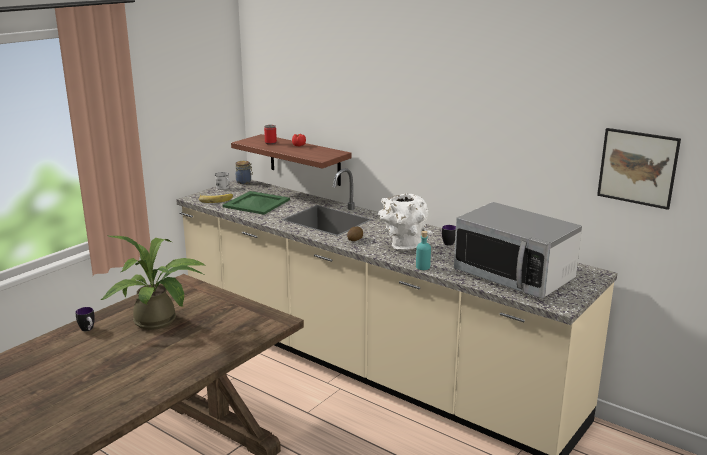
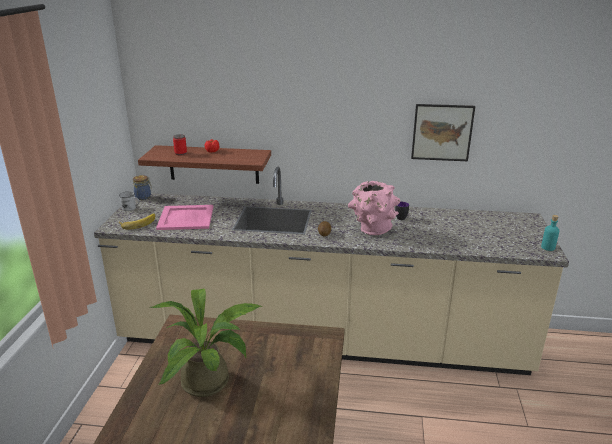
camera: 30 degrees left, 5 degrees up
(88, 330) = (141, 423): mug -> none
(256, 203) = (185, 217): green tray -> pink tray
(403, 247) = (372, 231): white vase -> pink vase
(423, 267) = (412, 246): turquoise bottle -> turquoise bottle (548, 247)
(514, 276) = (484, 235): microwave -> none
(637, 167) = (559, 127): picture -> picture (442, 132)

